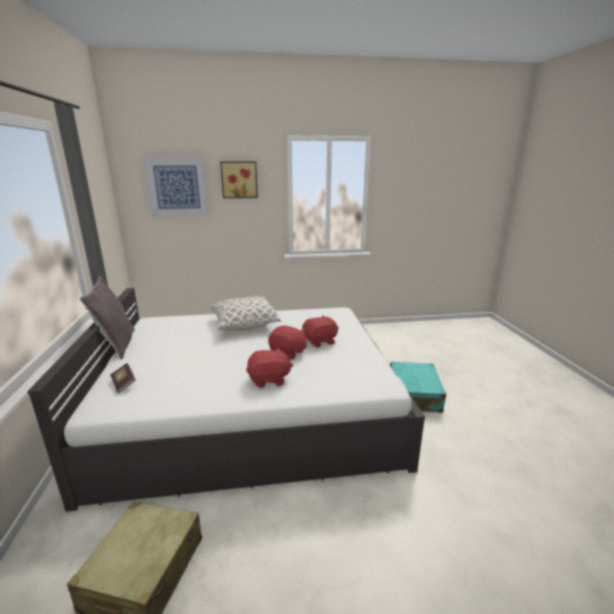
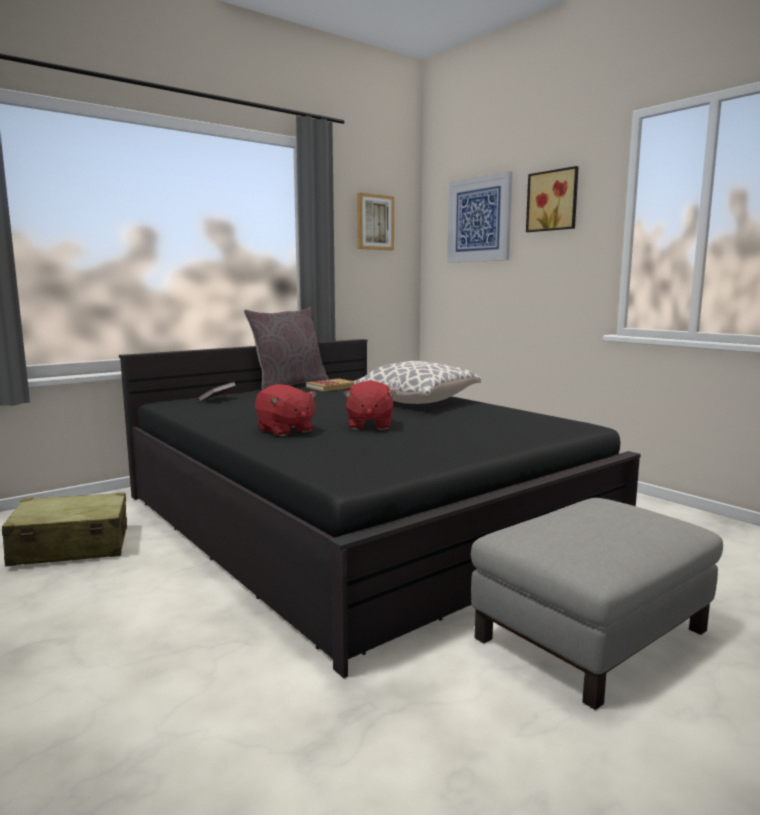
camera: 60 degrees right, 10 degrees down
(96, 190) = (374, 222): none -> picture
(157, 334) = (331, 387): none -> book
(250, 409) = (356, 518): white bed -> black bed
(320, 341) = (435, 432): red plush toy -> none
(414, 395) = (591, 633): turquoise suitcase -> grey ottoman

